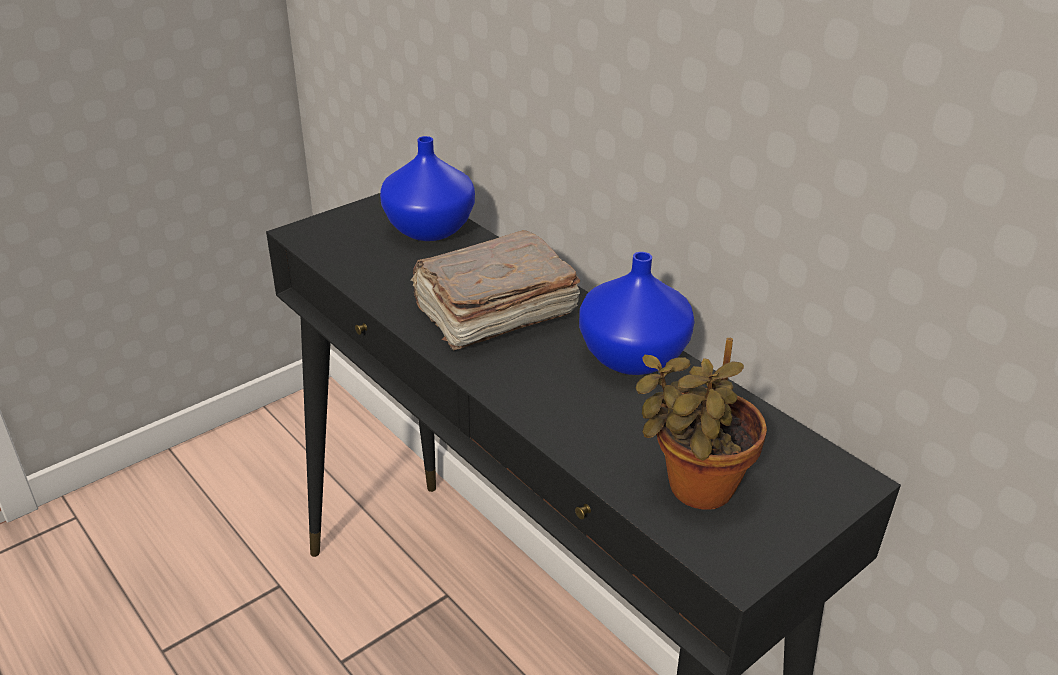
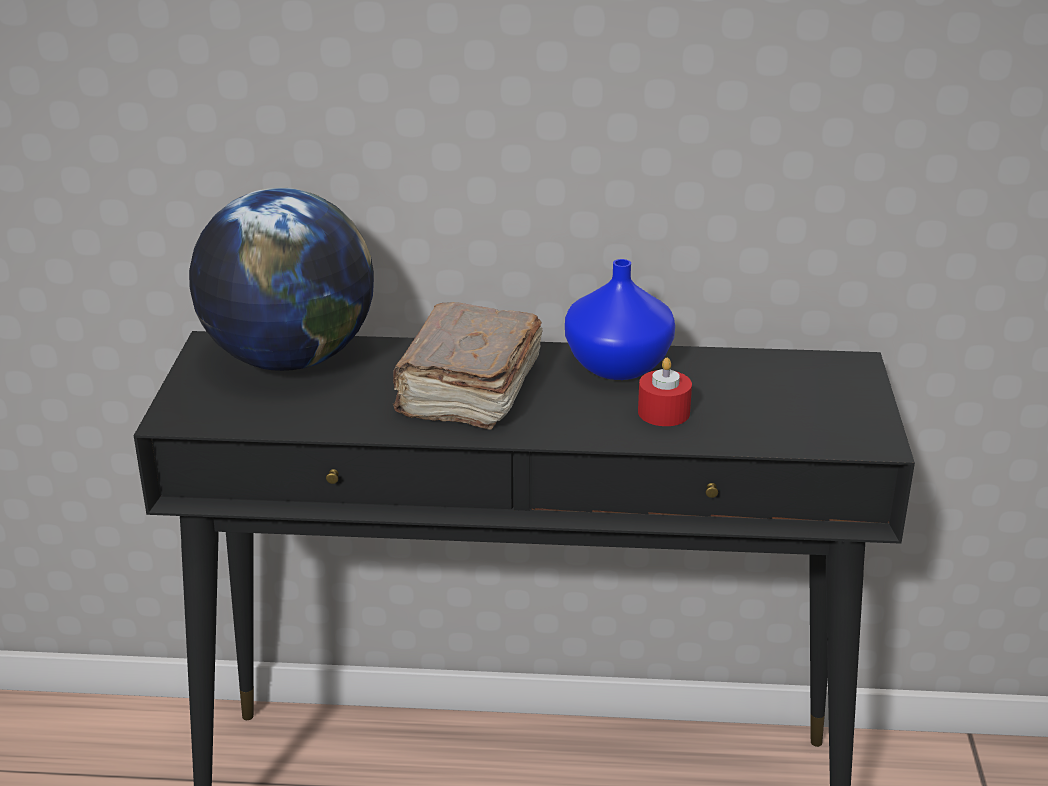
camera: 45 degrees left, 5 degrees down
(427, 229) = (289, 359): blue vase -> globe
(599, 416) = (663, 412): none -> red candle
(693, 489) = (788, 419): potted plant -> none

